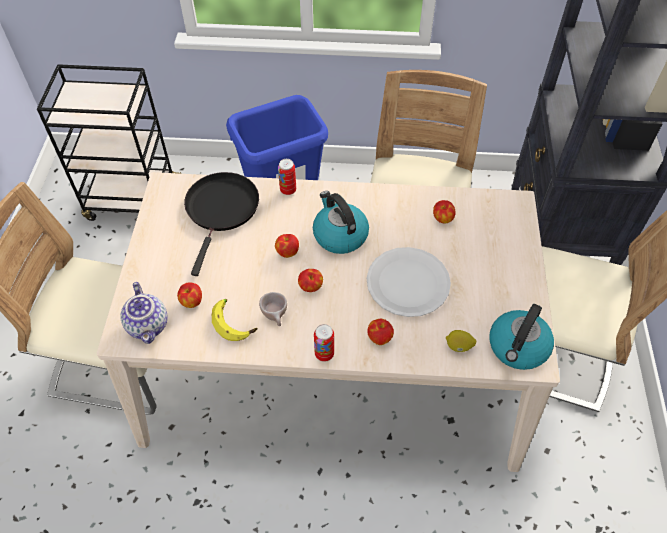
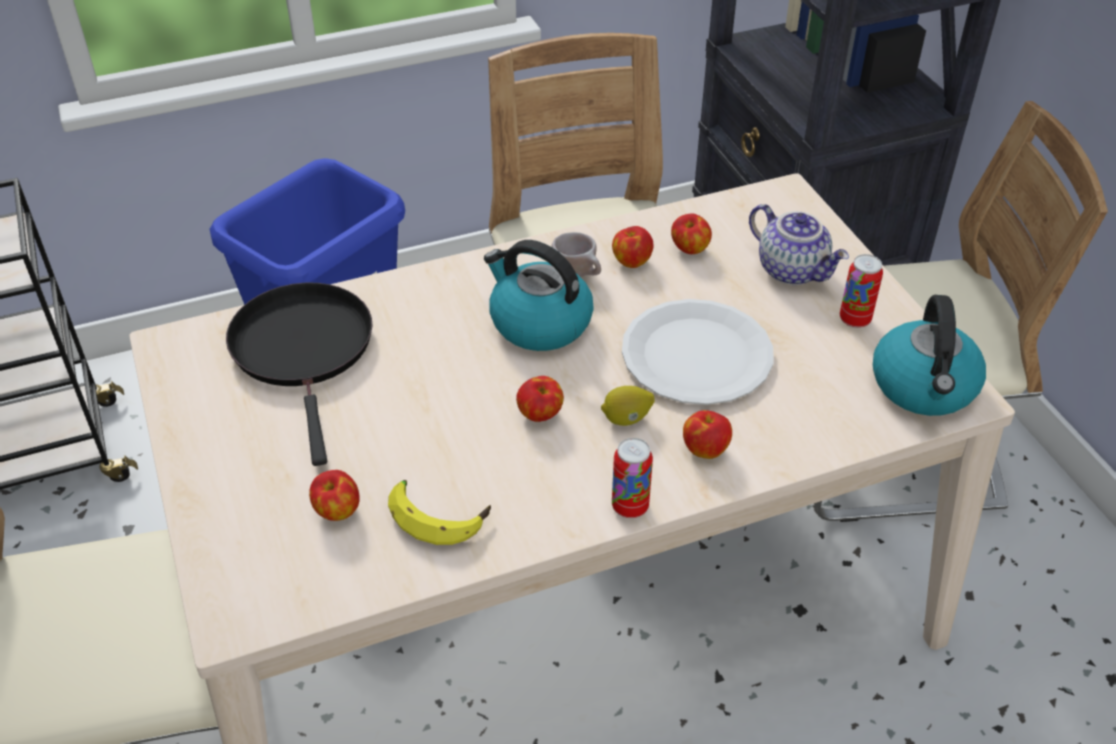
camera: 25 degrees left, 10 degrees down
(149, 325) = (277, 579): teapot -> teapot (793, 270)
(276, 317) = (509, 481): beige cup -> beige cup (579, 275)
(287, 252) = (465, 376): apple -> apple (631, 261)
(288, 190) = (407, 285): can -> can (854, 319)
(458, 346) = (836, 417): lemon -> lemon (626, 419)

